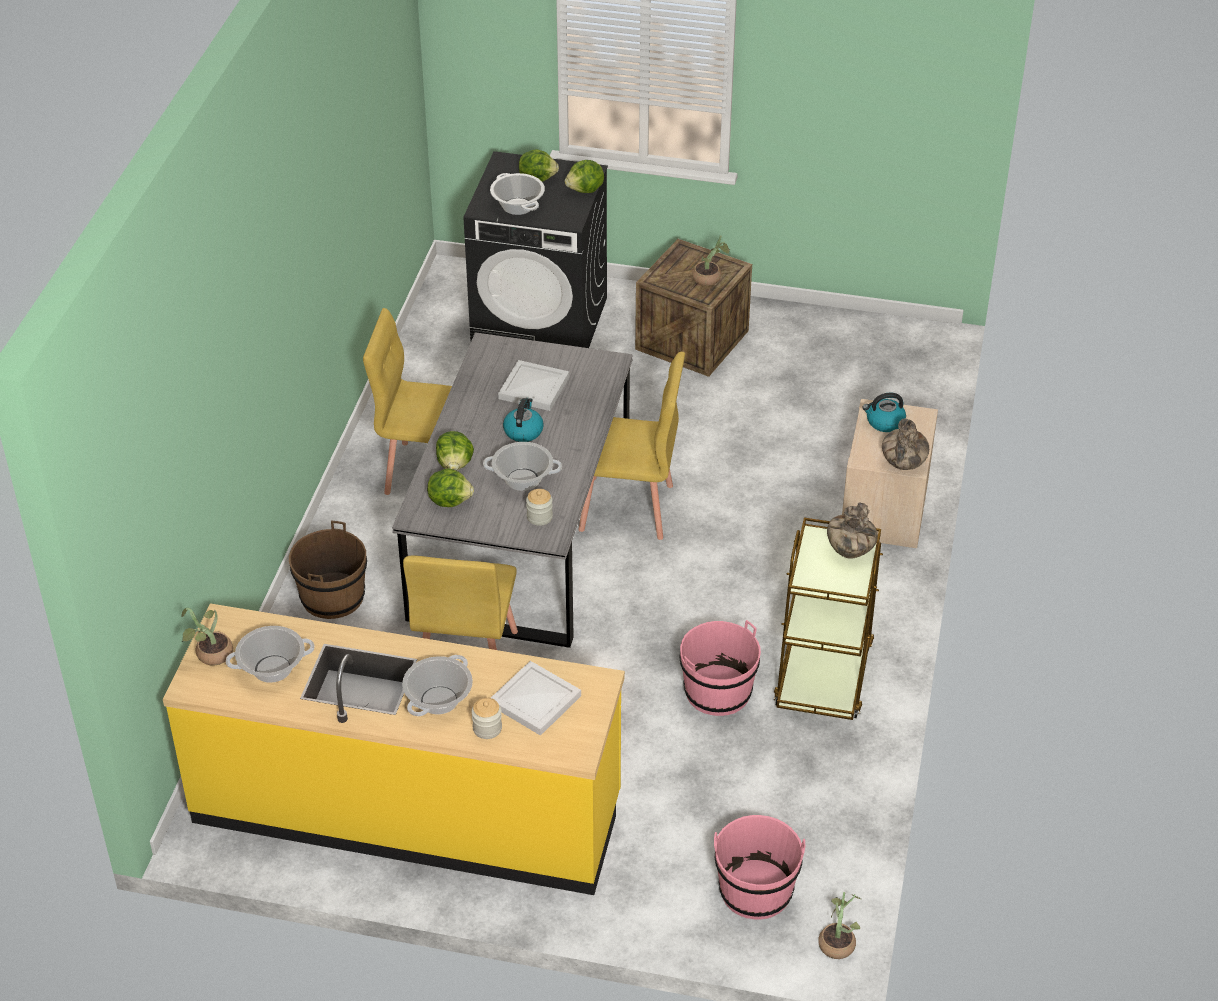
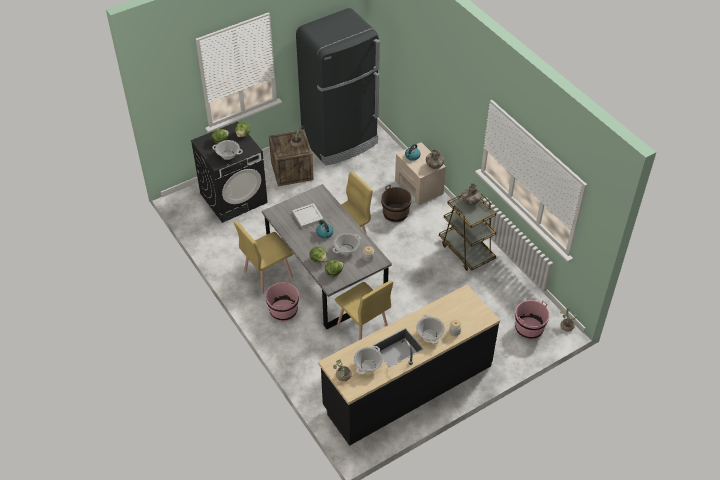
camera: 45 degrees left, 5 degrees up
(333, 597) = (293, 340): brown bucket -> brown bucket (395, 213)
(407, 810) = (407, 386): yellow counter -> black counter
(533, 700) = (455, 313): white tray -> none
(717, 691) = (445, 279): pink bucket -> pink bucket (283, 311)
(841, 346) = (340, 142): none -> black fridge

